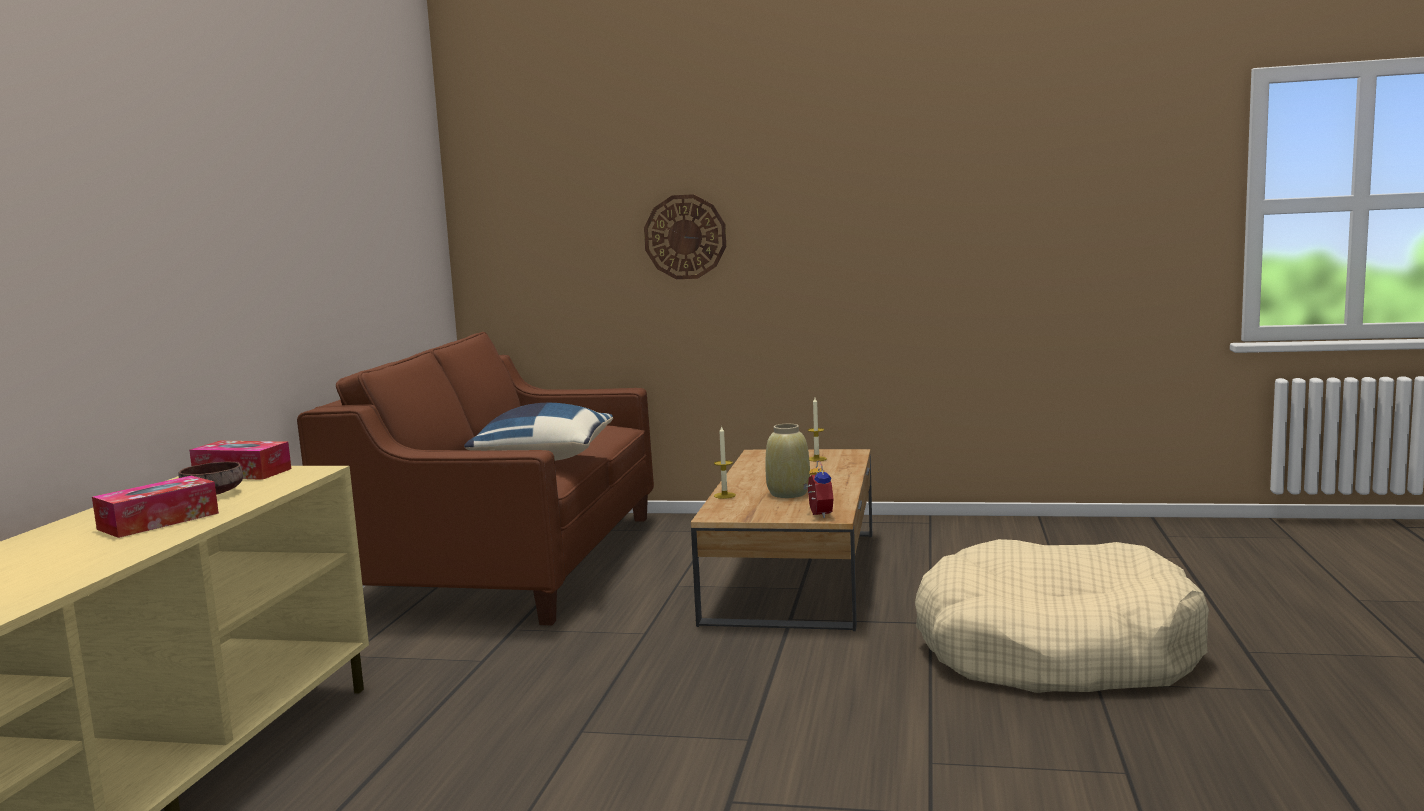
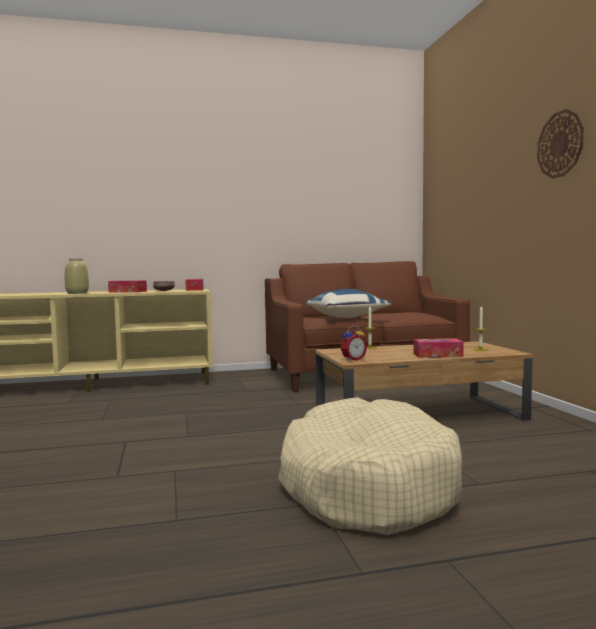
camera: 65 degrees right, 5 degrees down
(685, 237) = (495, 204): wall clock -> wall clock (560, 144)
(789, 494) = (389, 353): beige vase -> beige vase (77, 293)
(833, 478) = (437, 355): none -> tissue box

